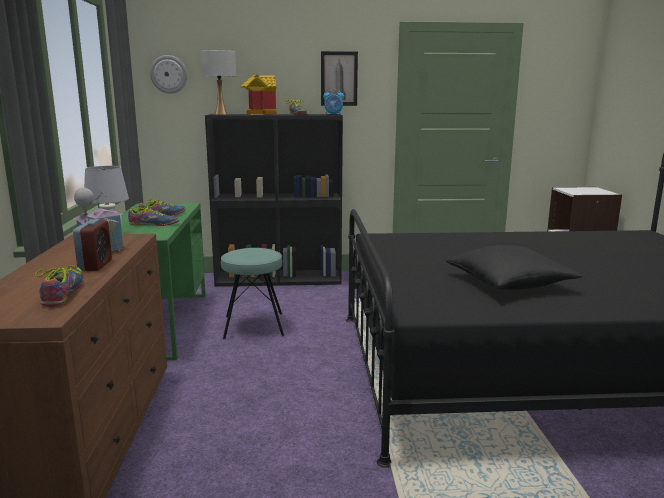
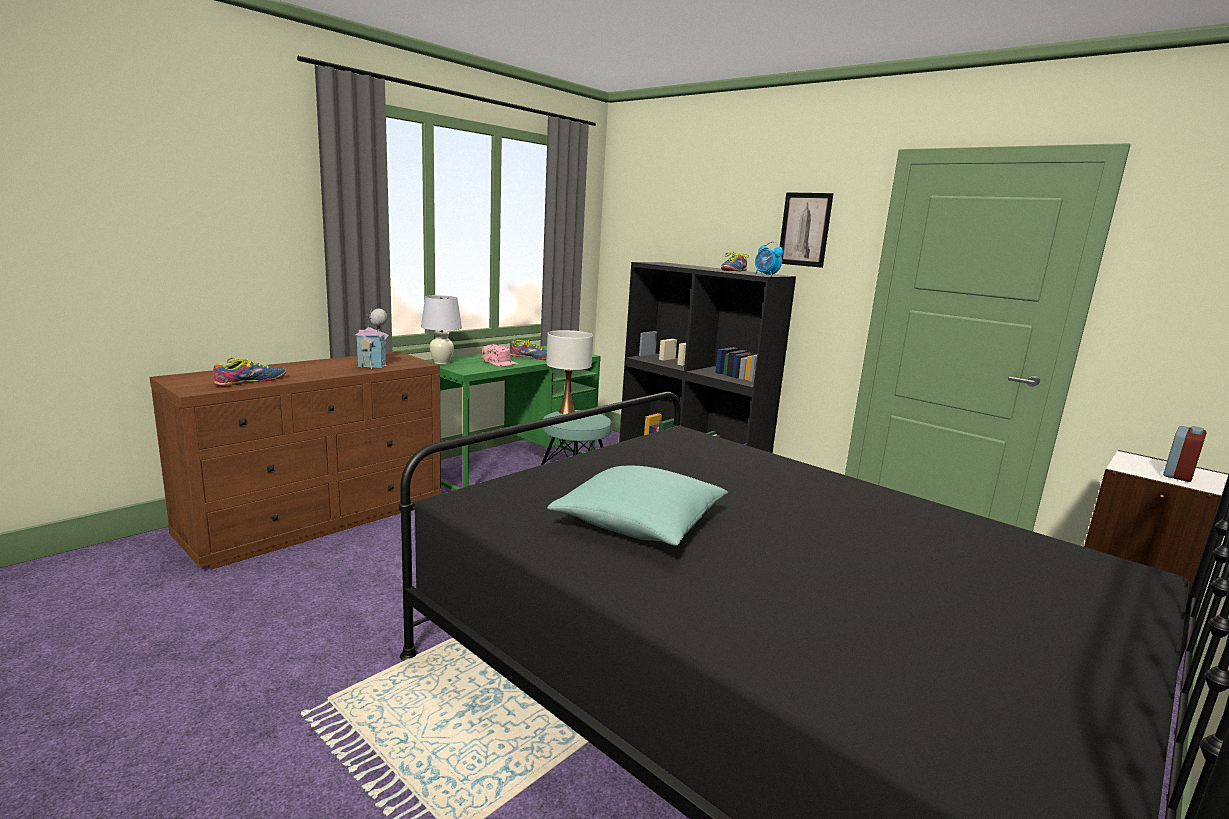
camera: 45 degrees right, 0 degrees up
(95, 265) = (326, 372): alarm clock -> alarm clock (1178, 474)
(154, 224) = (500, 362): shoe -> pink cap
(169, 74) = (634, 216): wall clock -> none
(221, 114) = (662, 263): white table lamp -> white table lamp (567, 412)
(259, 114) = (697, 266): toy house -> none
(509, 283) = (639, 524): black pillow -> turquoise pillow

